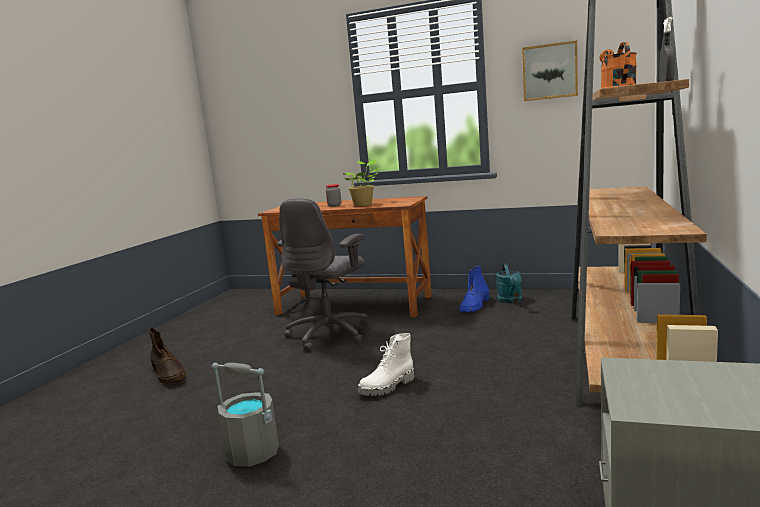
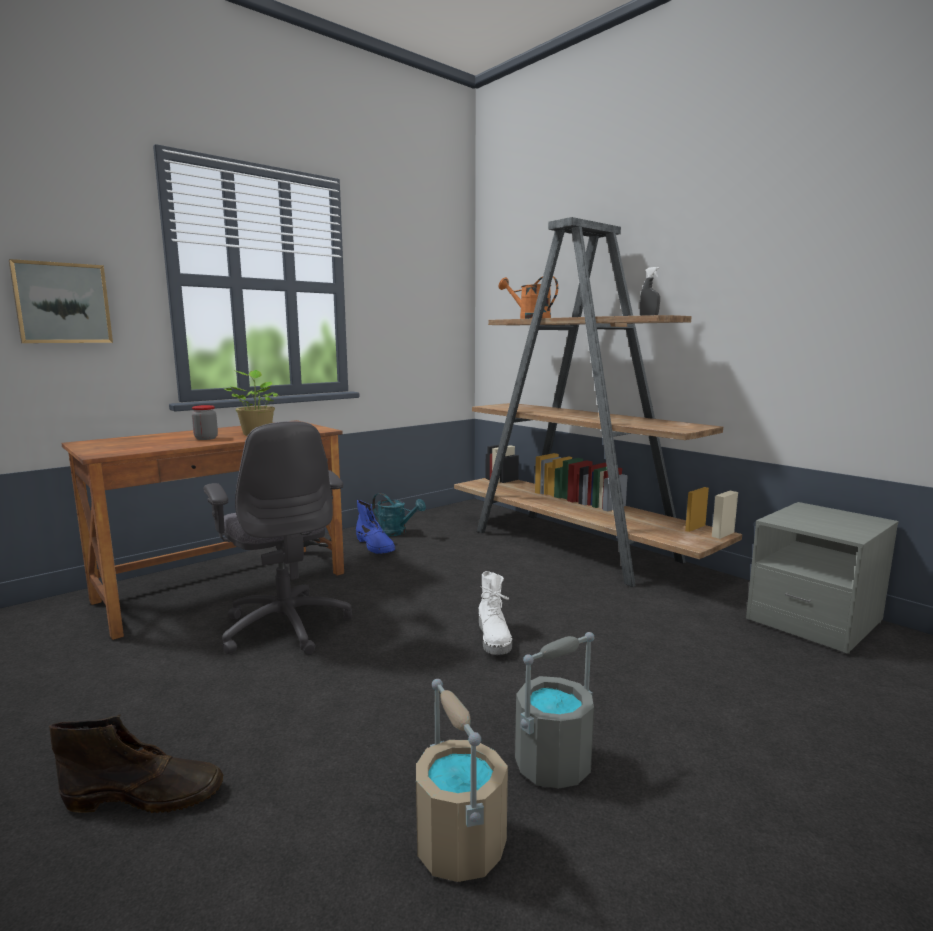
camera: 60 degrees left, 0 degrees up
(167, 449) = (459, 845): none -> beige bucket
(550, 71) = (402, 286): picture -> picture (62, 303)

